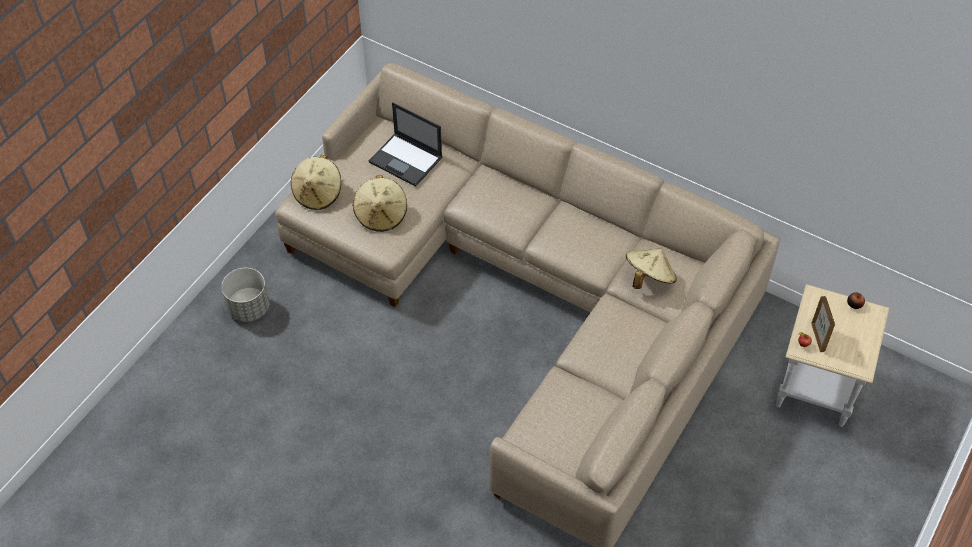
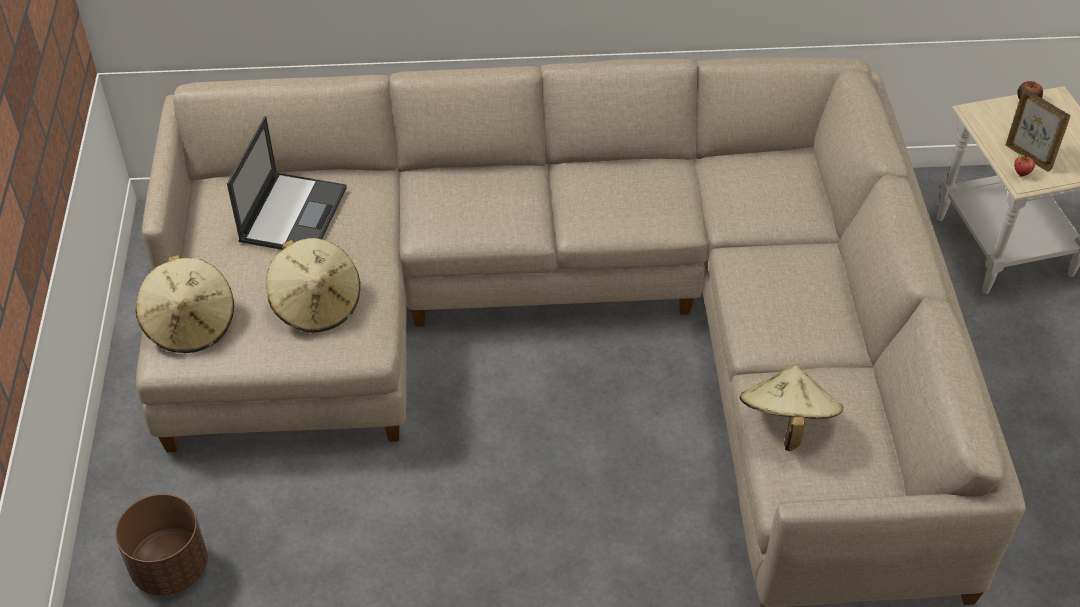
camera: 35 degrees left, 5 degrees down
(249, 308) = (170, 567): grey planter -> brown planter
(406, 160) = (293, 213): laptop -> laptop turned 75 degrees counterclockwise
(648, 278) = (754, 199): beige hat -> beige hat (786, 423)

